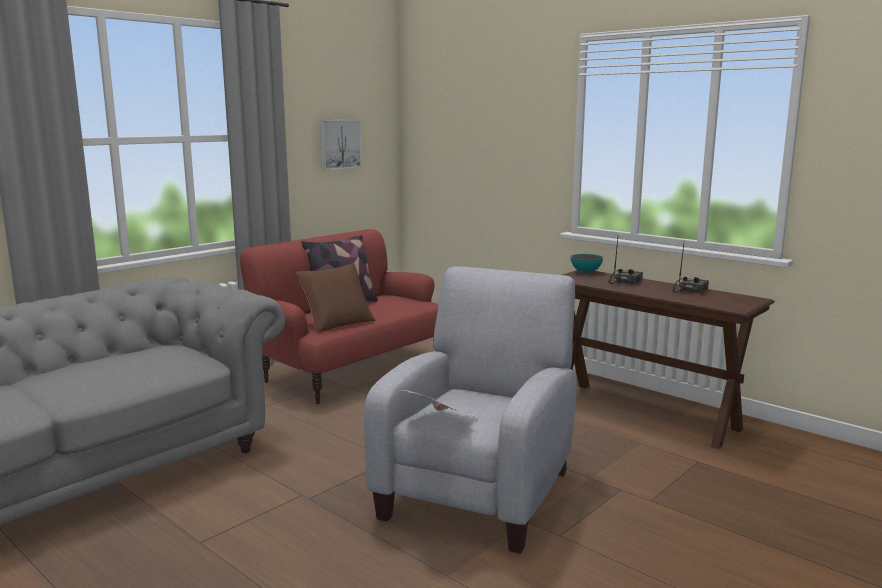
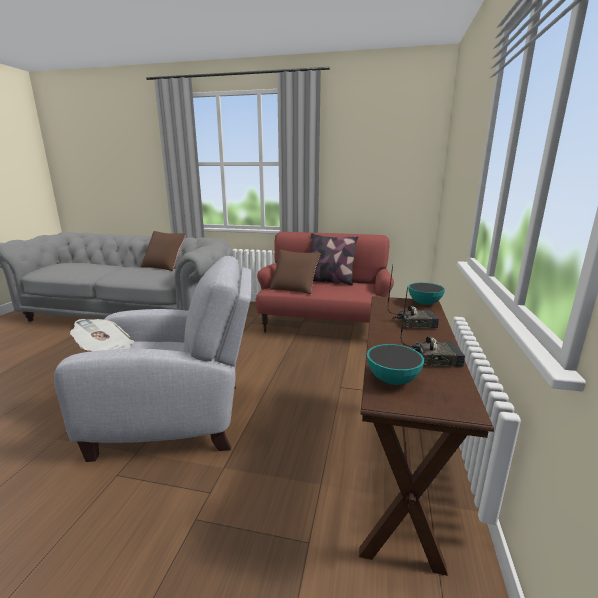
camera: 60 degrees right, 5 degrees up
(113, 353) = (164, 266): none -> brown pillow
(339, 144) = (375, 170): picture -> none
(715, 303) = (392, 380): none -> bowl

